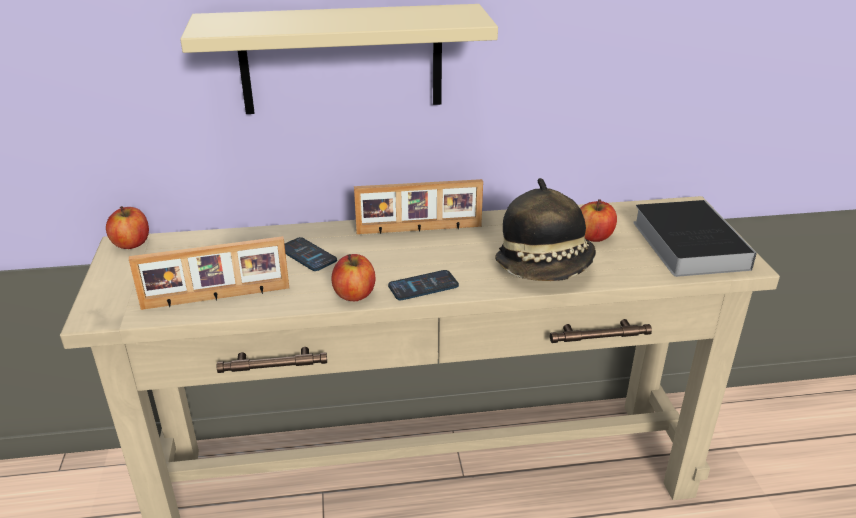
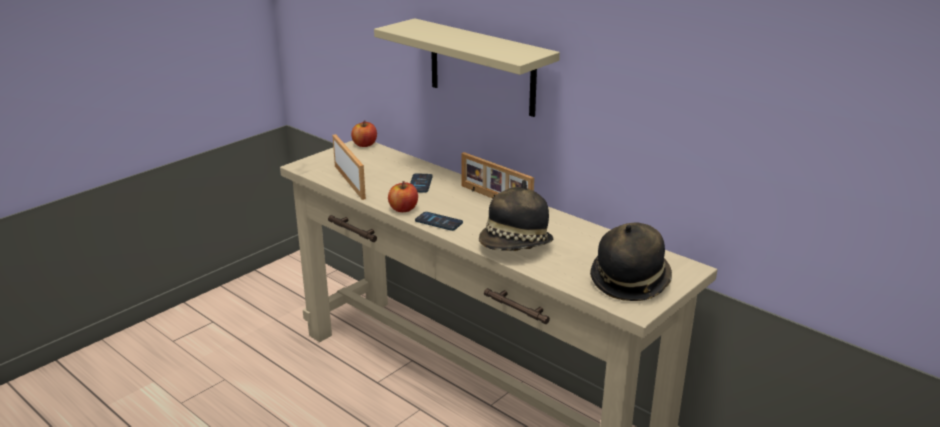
camera: 50 degrees right, 5 degrees down
(216, 298) = (351, 181): picture frame -> picture frame turned 150 degrees counterclockwise
(594, 236) = (580, 249): apple -> none
(686, 242) = (630, 281): book -> hat

